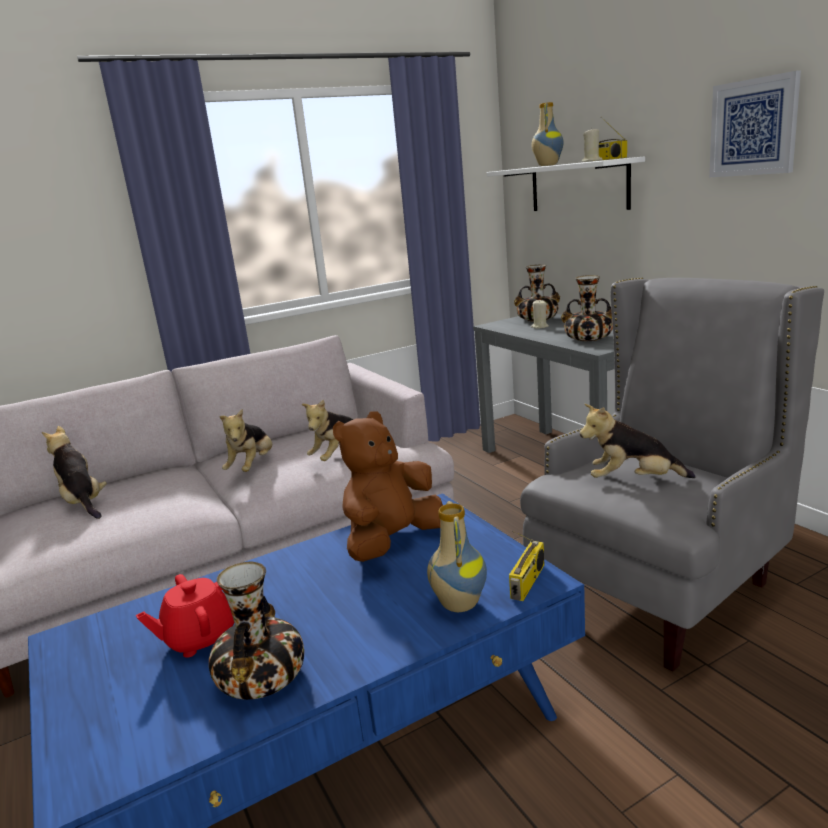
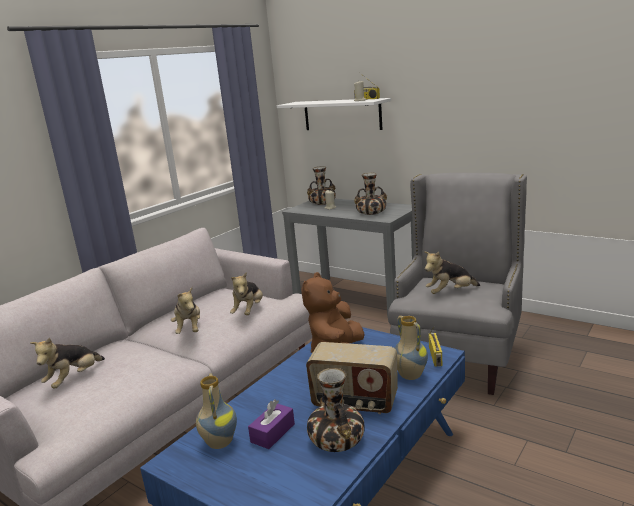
camera: 25 degrees left, 0 degrees up
(83, 503) = (74, 379): plush toy -> plush toy turned 90 degrees counterclockwise
(200, 638) = (273, 433): red teapot -> purple tissue box
(341, 626) = (354, 403): none -> radio
(547, 165) = (323, 102): vase -> vase (219, 443)
(753, 127) = (461, 85): picture -> none

